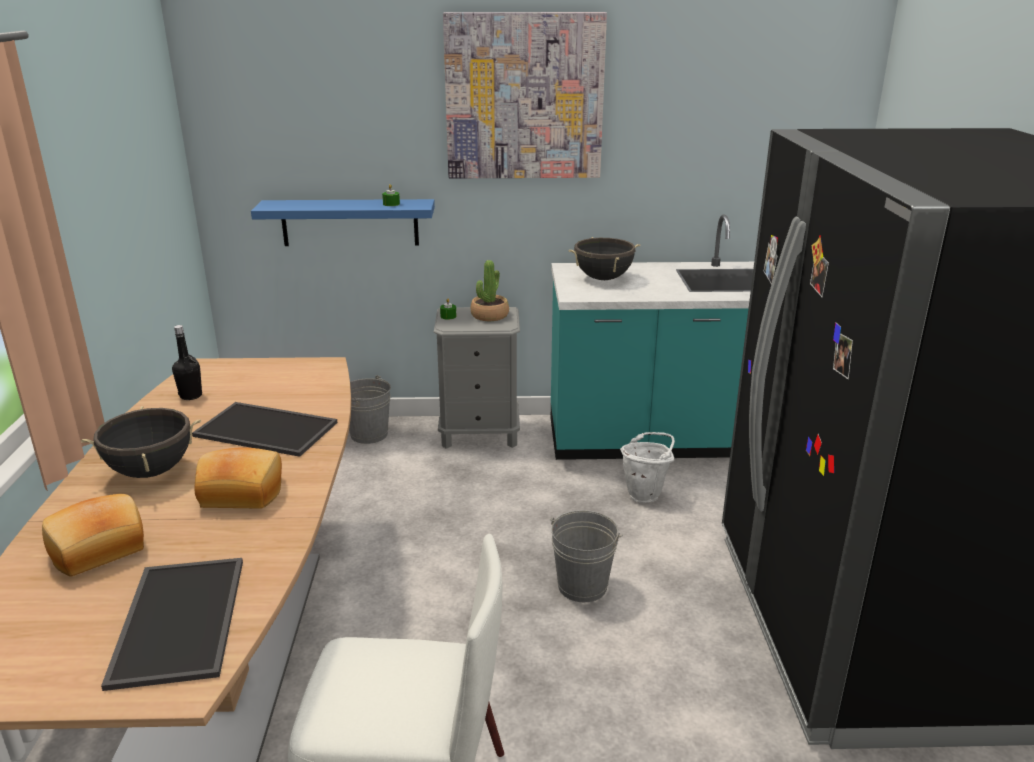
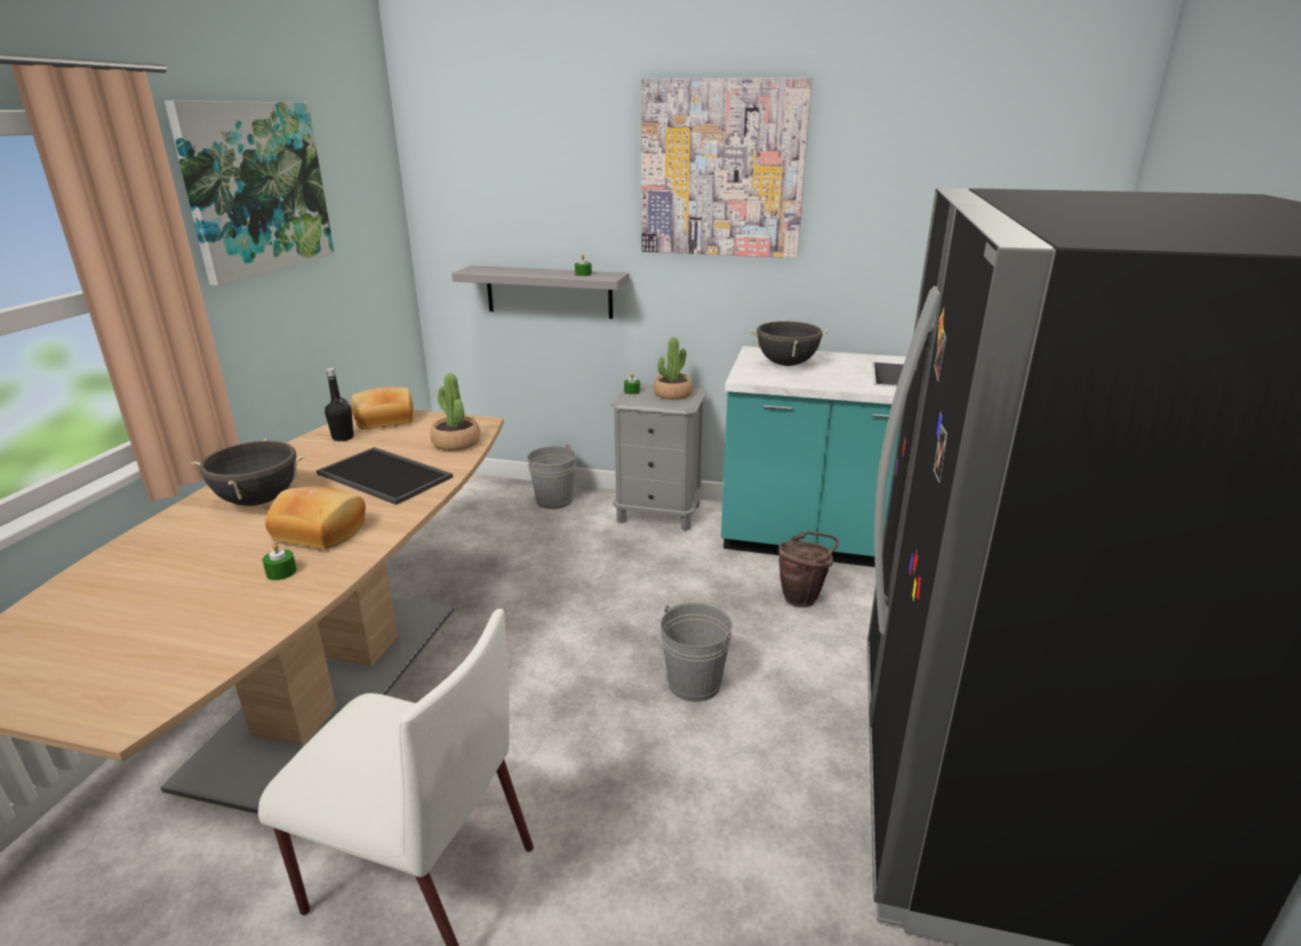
camera: 15 degrees right, 0 degrees up
(80, 143) = (256, 188): none -> picture
(99, 550) = (160, 567): bread -> bread (385, 421)
(177, 619) = (172, 645): tray -> none
(232, 536) = (281, 572): none -> green candle
(316, 388) = (456, 443): none -> potted plant
(350, 222) = (549, 292): blue shelf -> grey shelf
(646, 494) = (803, 597): white bucket -> brown bucket

